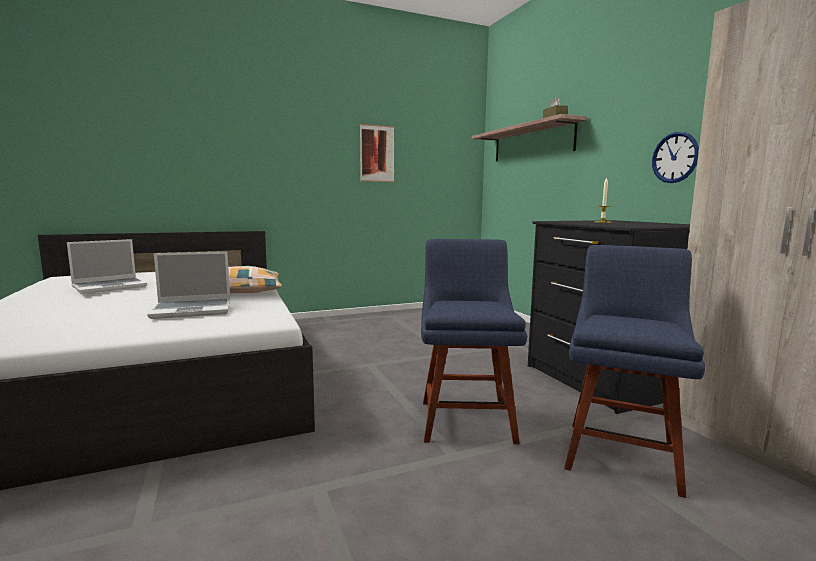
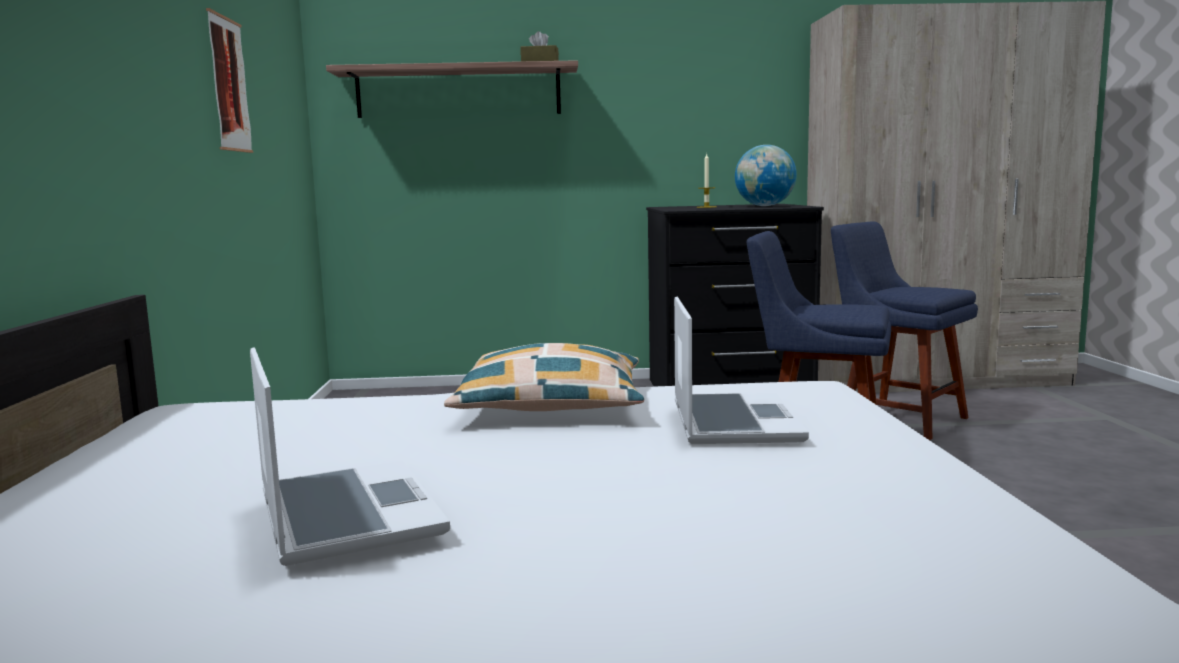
camera: 70 degrees left, 0 degrees up
(633, 224) = (765, 206): none -> globe
(675, 157) = (715, 132): wall clock -> none

